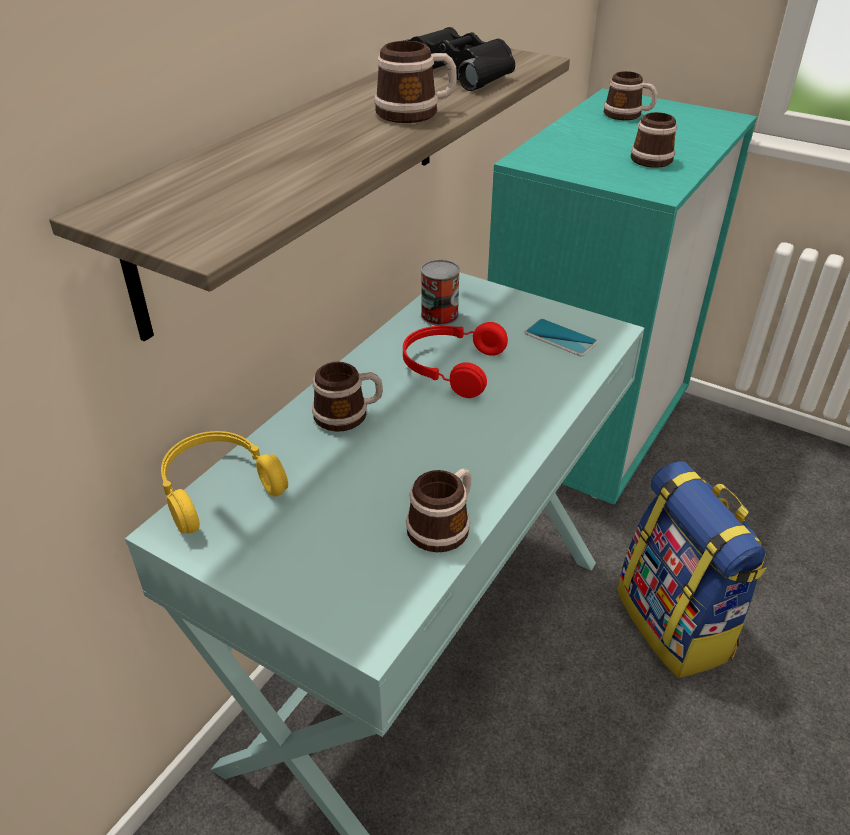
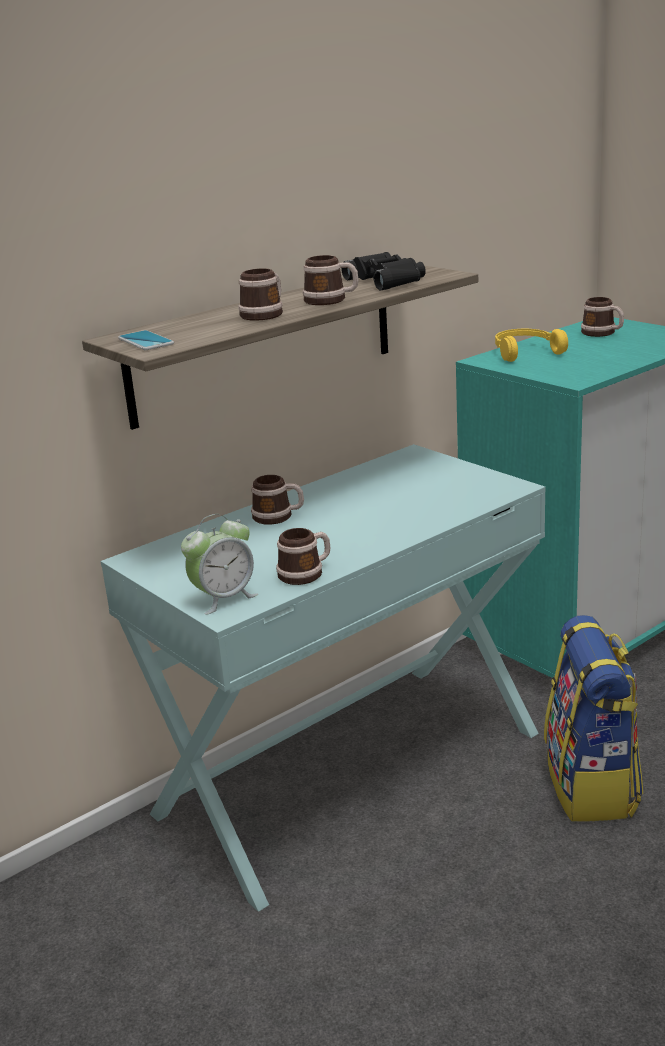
camera: 20 degrees right, 15 degrees down
(217, 487) = (169, 543): yellow headphones -> yellow headphones (524, 352)
(352, 598) = (223, 598): none -> alarm clock
(439, 315) = (384, 469): can -> none
(450, 367) = (370, 498): red headphones -> none
(560, 338) = (469, 488): phone -> phone (145, 341)
(651, 157) = (592, 360): mug -> mug (265, 314)

